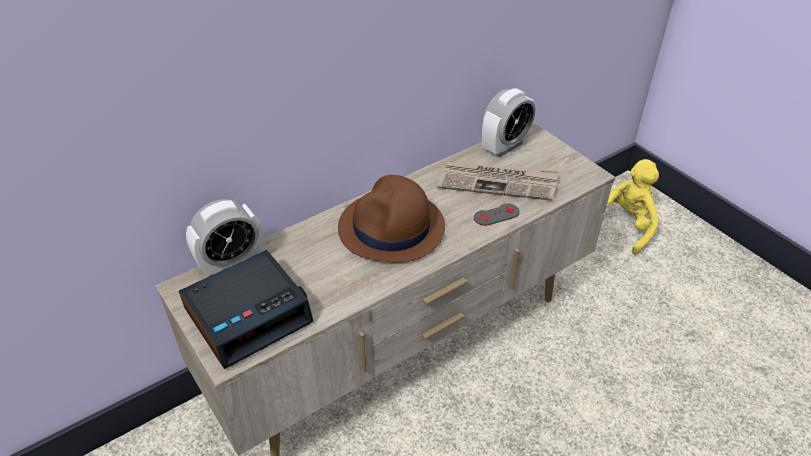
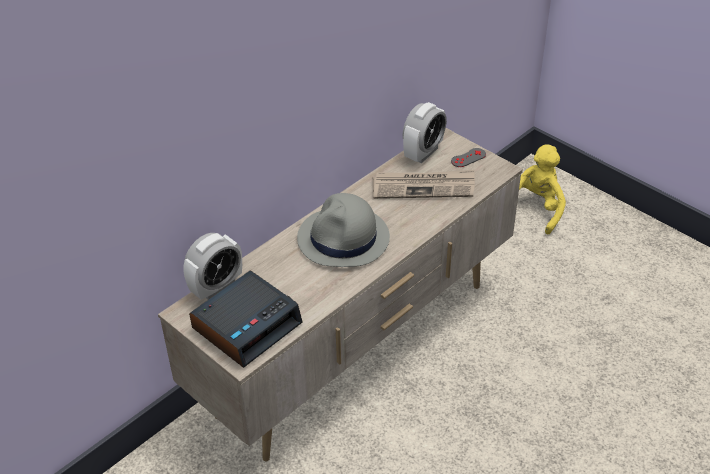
camera: 10 degrees left, 0 degrees up
(391, 228) = (343, 239): brown hat -> grey hat
(496, 215) = (429, 215): grey game controller -> grey game controller (468, 158)

